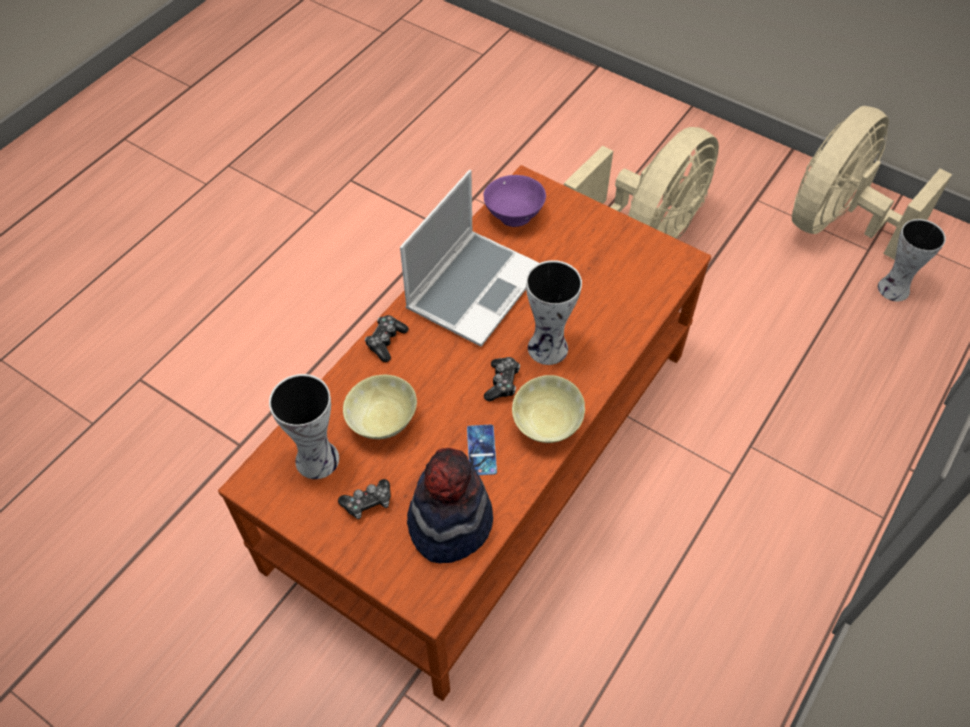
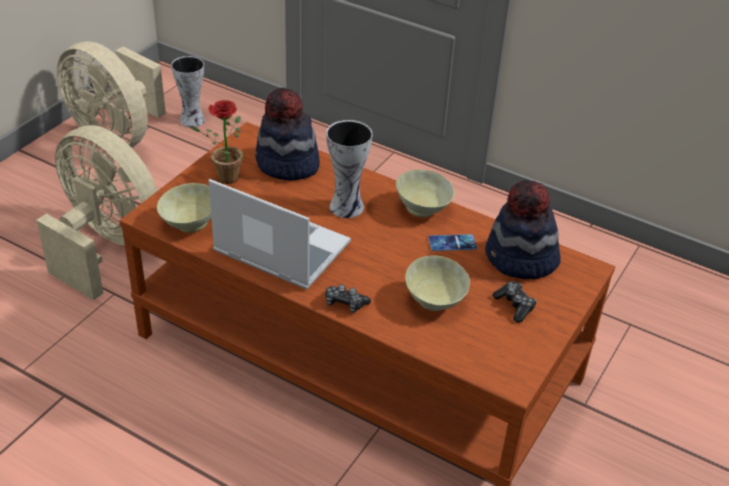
camera: 95 degrees left, 15 degrees down
(316, 457) = (478, 341): vase -> none
(502, 383) = (384, 232): game controller -> none
(514, 215) = (189, 224): purple bowl -> beige bowl
(594, 238) = (223, 178): none -> potted plant
(626, 293) = (287, 164): none -> hat

